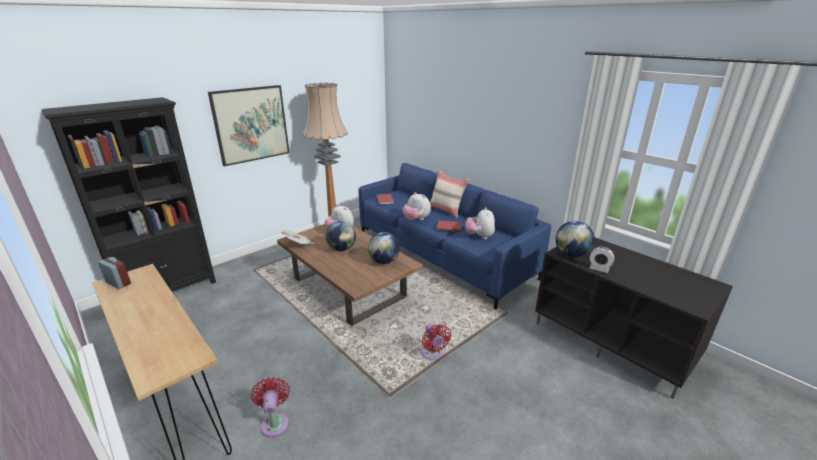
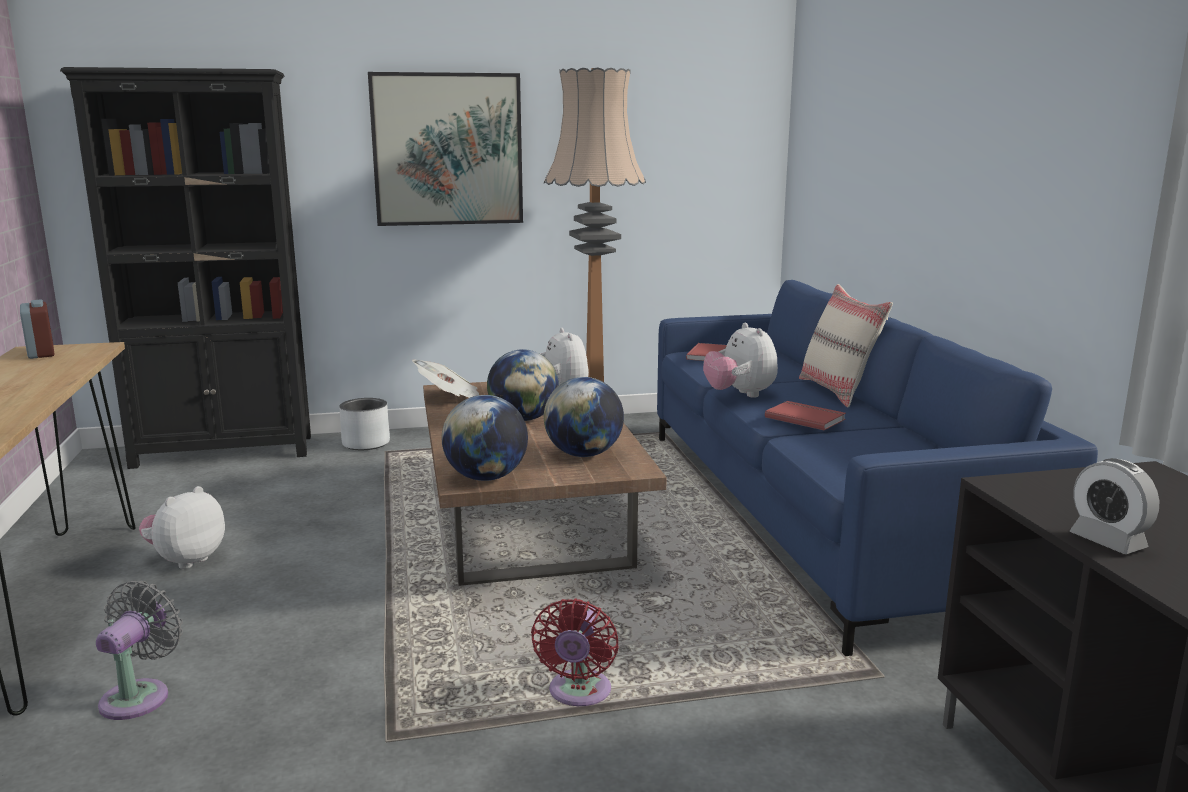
camera: 30 degrees right, 10 degrees down
(238, 267) = (365, 443): none -> grey planter
(275, 422) = (139, 696): red fan -> grey fan
(479, 236) = (864, 447): plush toy -> plush toy (186, 560)
(571, 254) = (1049, 496): globe -> globe (486, 477)

